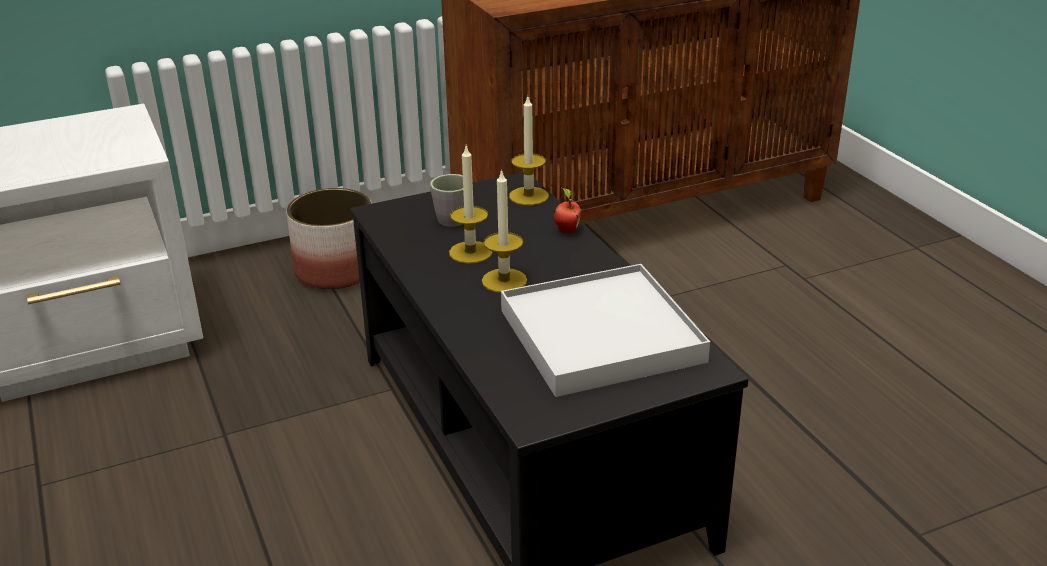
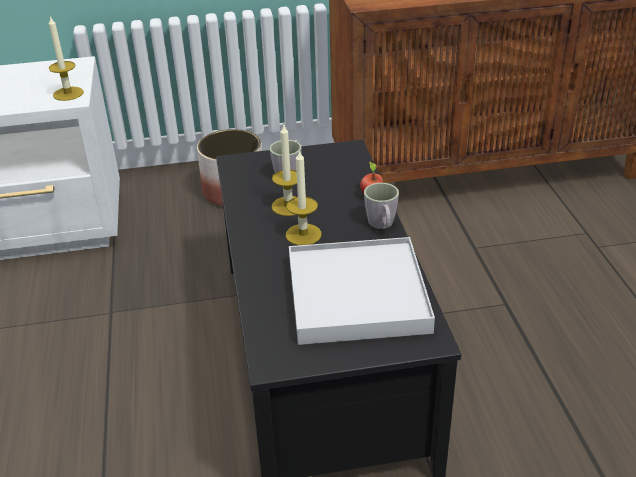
camera: 15 degrees right, 5 degrees up
(528, 196) = (354, 162): candle -> candle (68, 93)
(595, 259) = (382, 225): none -> grey mug

